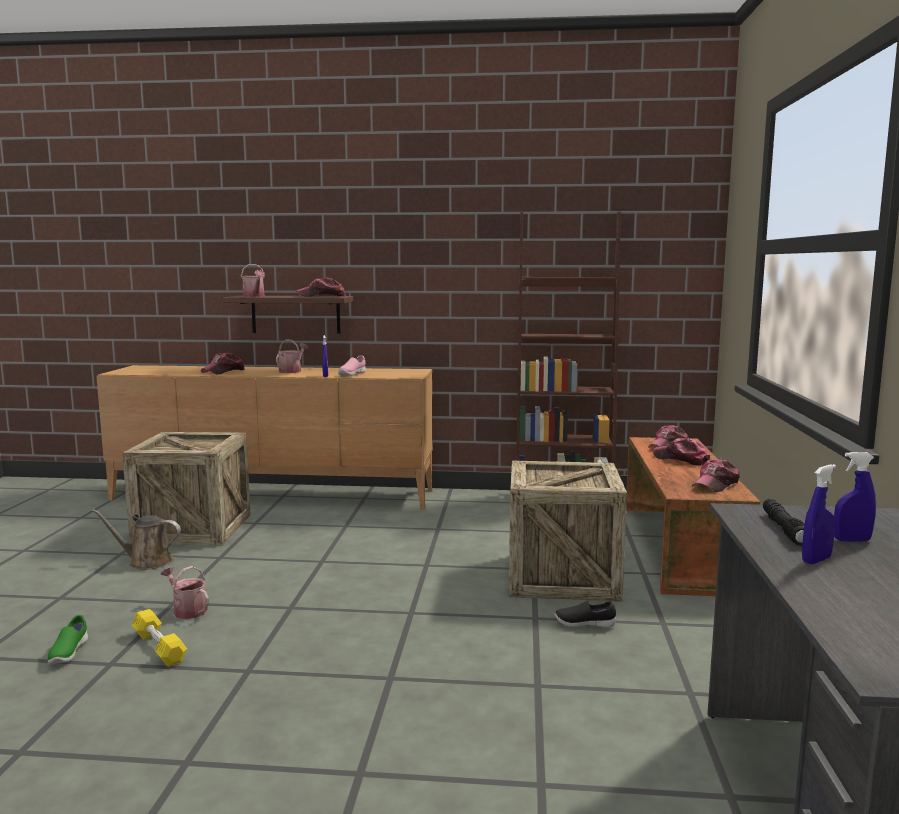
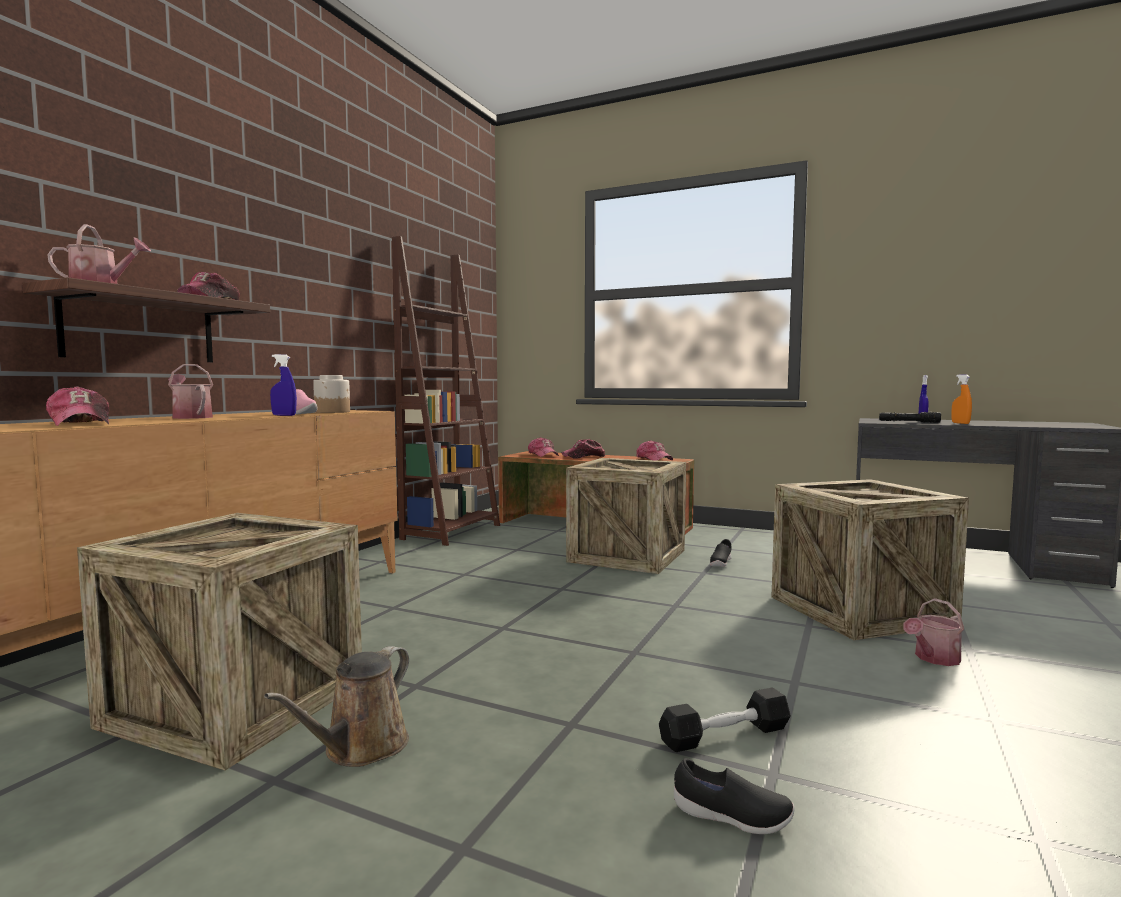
camera: 70 degrees left, 5 degrees down
(68, 653) = (731, 817): green shoe -> black shoe
(159, 647) = (725, 735): yellow dumbbell -> black dumbbell
(187, 610) = (606, 714): watering can -> watering can (934, 659)
(380, 375) = (333, 412): none -> jar
(461, 710) = (860, 610): none -> crate
(816, 560) = (960, 423): blue spray bottle -> orange spray bottle

